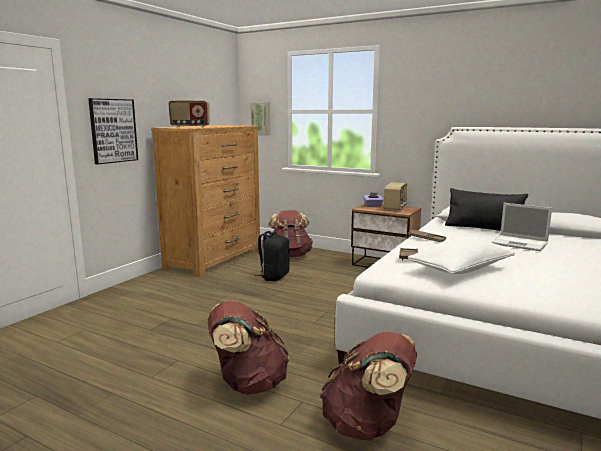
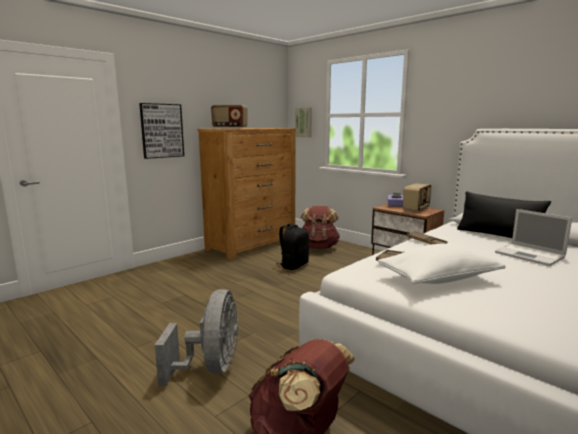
camera: 15 degrees right, 0 degrees up
(248, 384) = (211, 367): brown backpack -> grey fan

